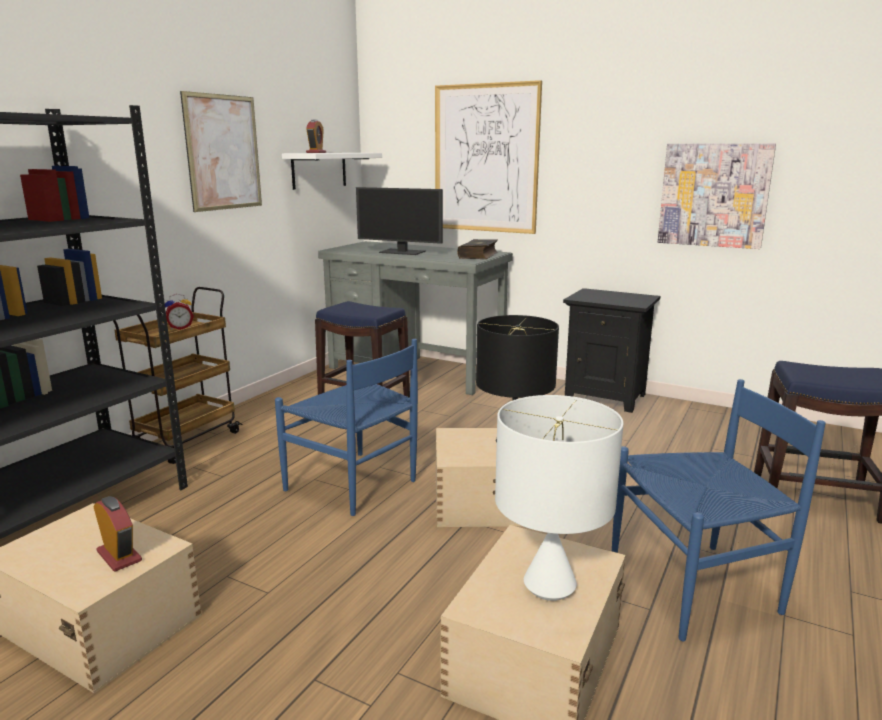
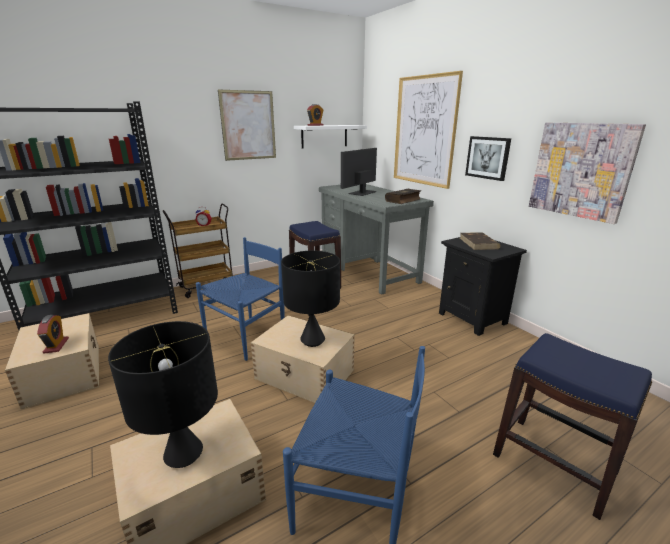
camera: 30 degrees right, 5 degrees up
(354, 485) = (247, 336): blue chair -> blue chair turned 120 degrees counterclockwise
(402, 252) = (362, 192): monitor -> monitor turned 75 degrees clockwise
(549, 587) = (184, 455): white table lamp -> black table lamp
(592, 189) = (488, 157): none -> picture
(606, 296) = (479, 243): none -> brown book

